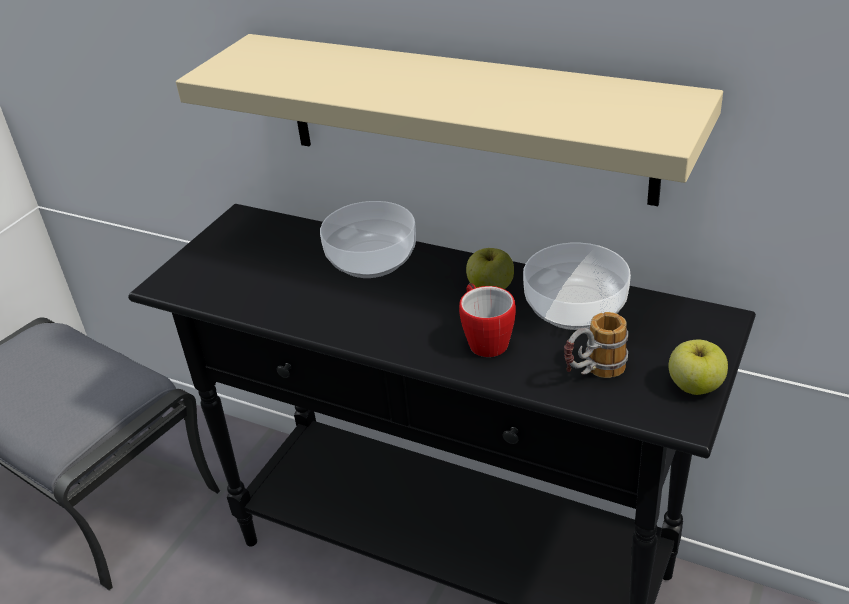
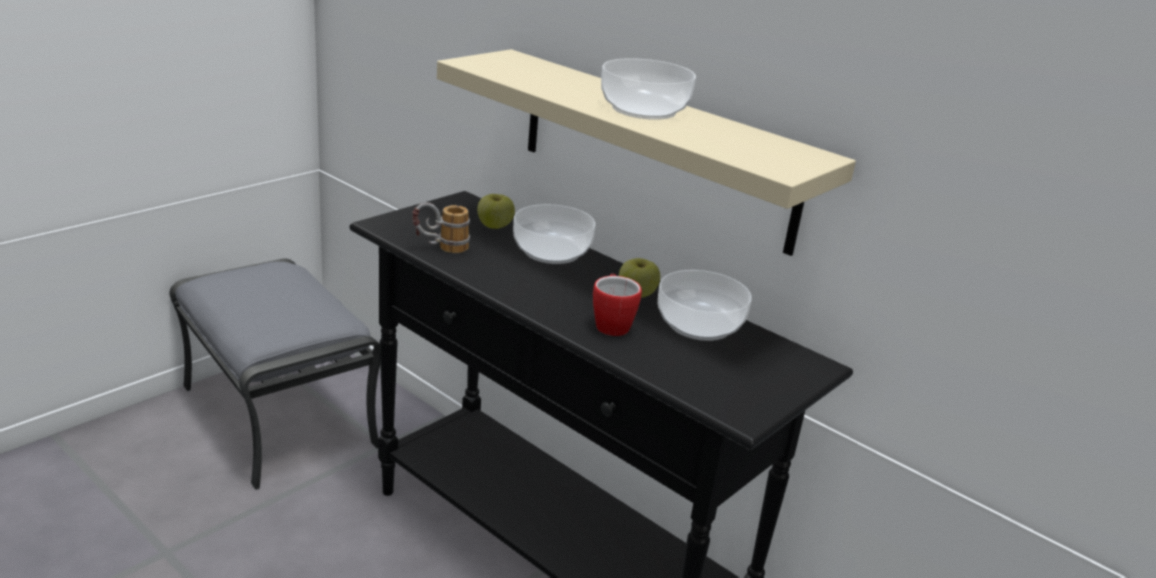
camera: 10 degrees right, 10 degrees down
(453, 85) = (643, 109): none -> bowl
(593, 374) = (686, 368): mug -> mug (440, 248)
(695, 386) = (767, 399): apple -> apple (495, 226)

